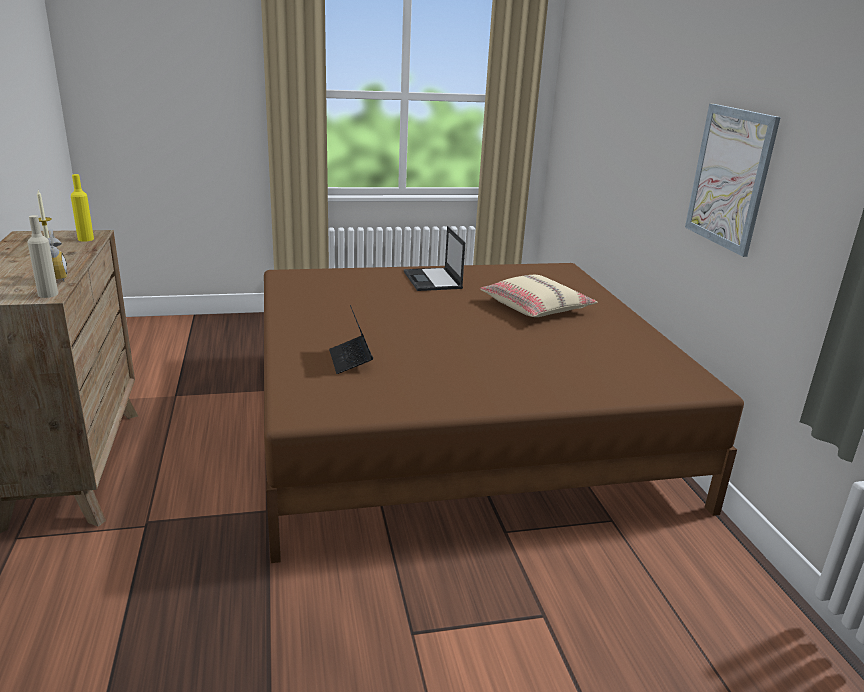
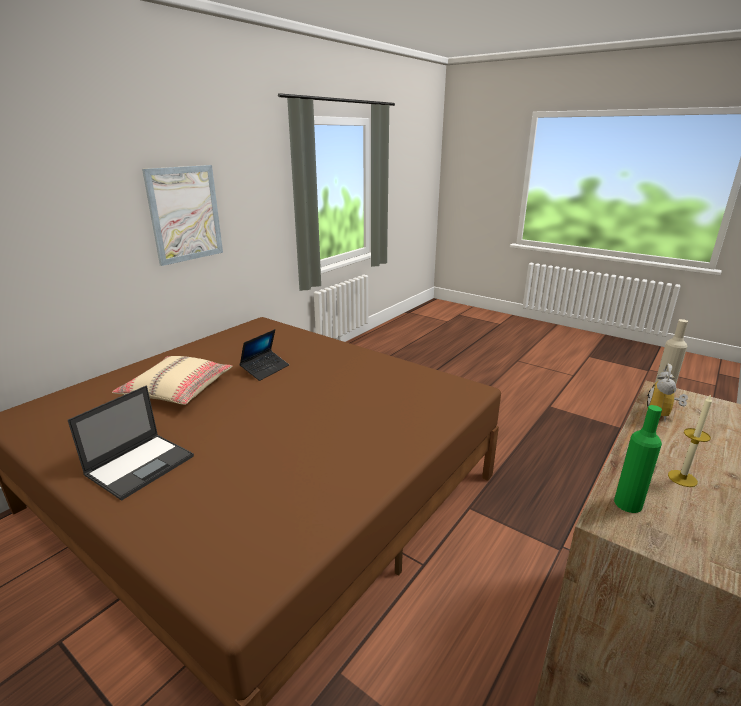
camera: 130 degrees left, 0 degrees up
(85, 239) = (628, 503): yellow bottle -> green bottle
(350, 360) = (390, 409): laptop -> laptop (265, 369)

